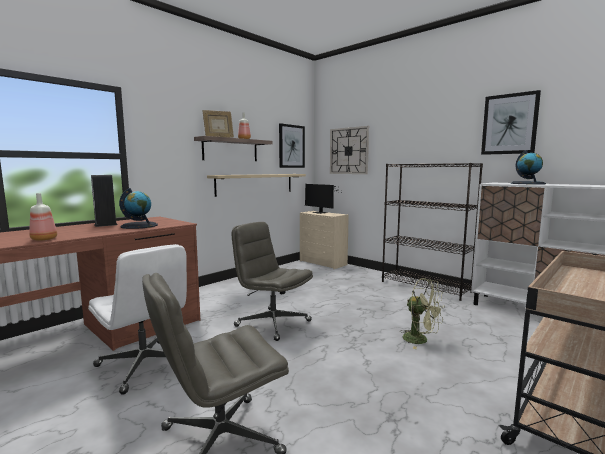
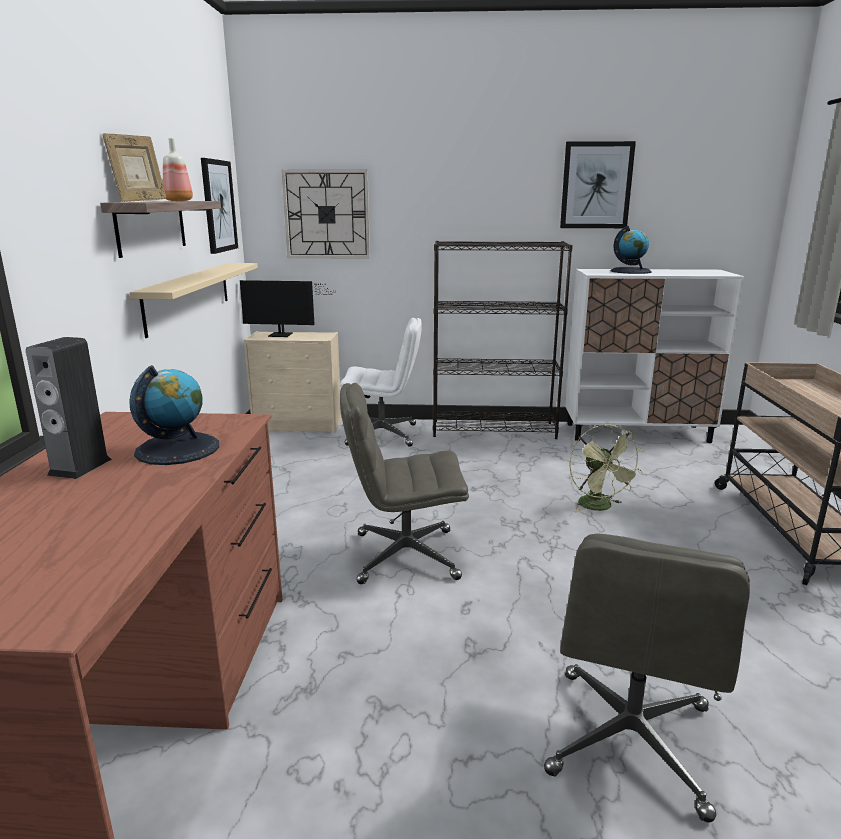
camera: 40 degrees left, 10 degrees up
(44, 239) = (109, 550): bottle -> none
(145, 365) = (342, 717): white office chair -> white office chair (383, 434)
(421, 340) = (600, 507): green fan -> green fan turned 75 degrees clockwise

